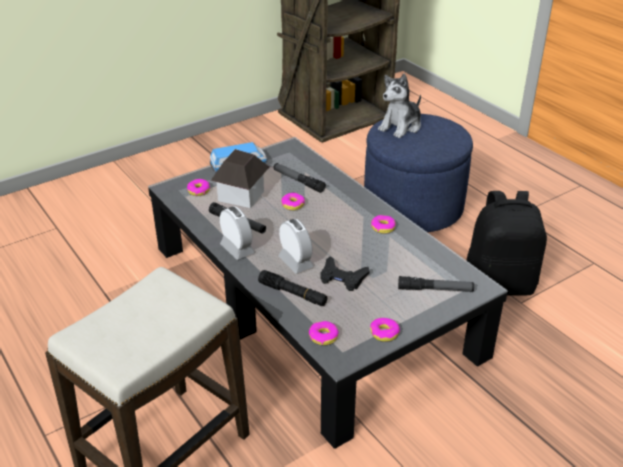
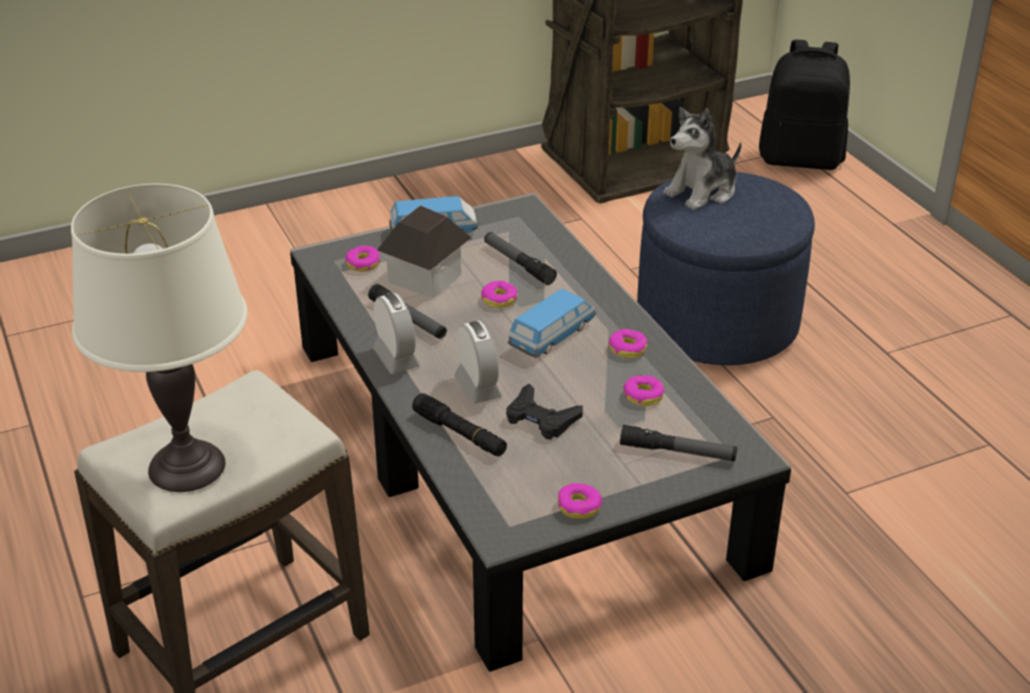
camera: 10 degrees right, 0 degrees up
(130, 340) = (186, 466): none -> white table lamp
(323, 336) = (486, 501): donut -> donut (643, 396)
(333, 224) = (552, 336): none -> toy car
(500, 283) = (821, 459): black backpack -> black backpack (801, 159)

